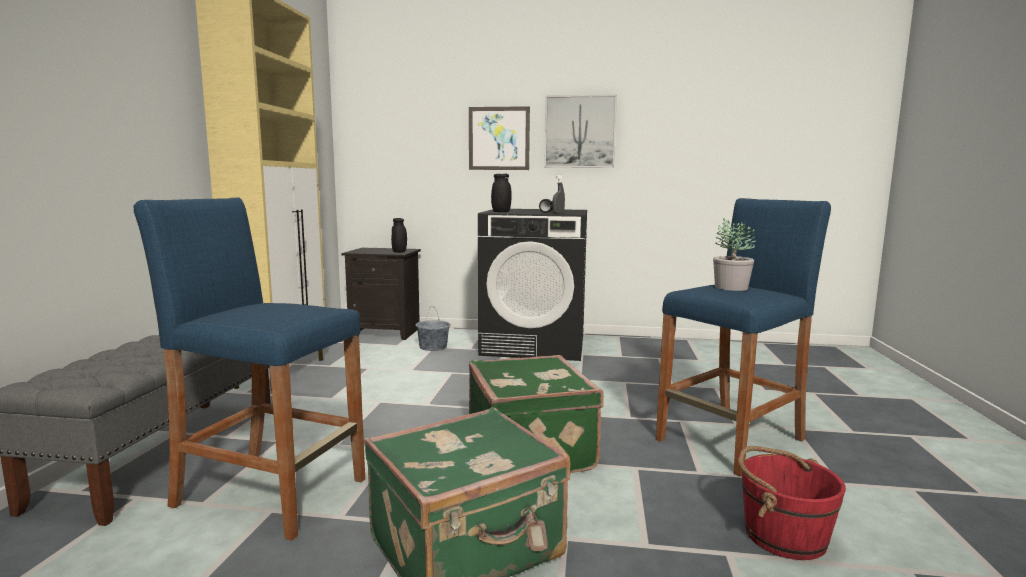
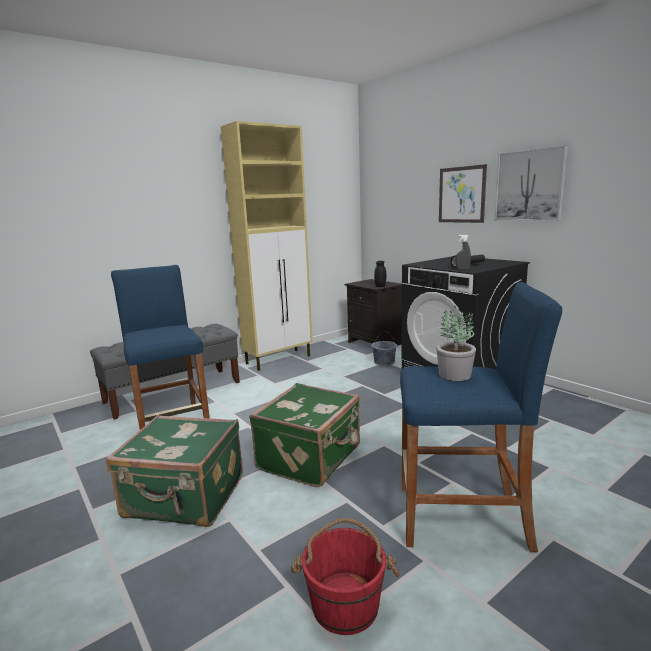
camera: 45 degrees right, 5 degrees up
(501, 212) = (424, 264): black jar -> none

